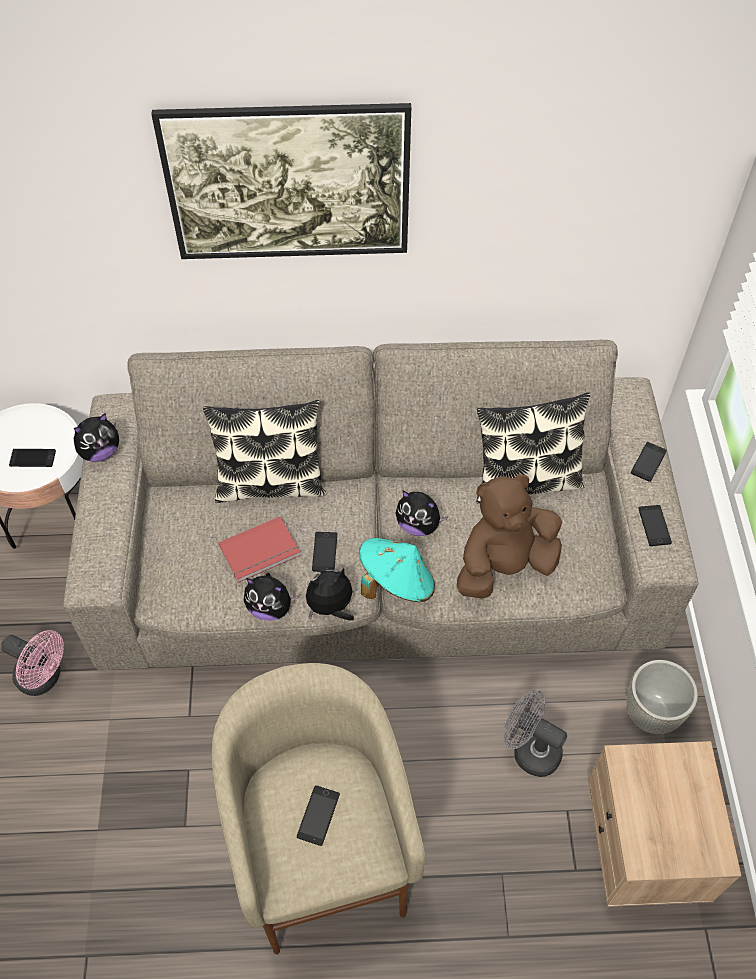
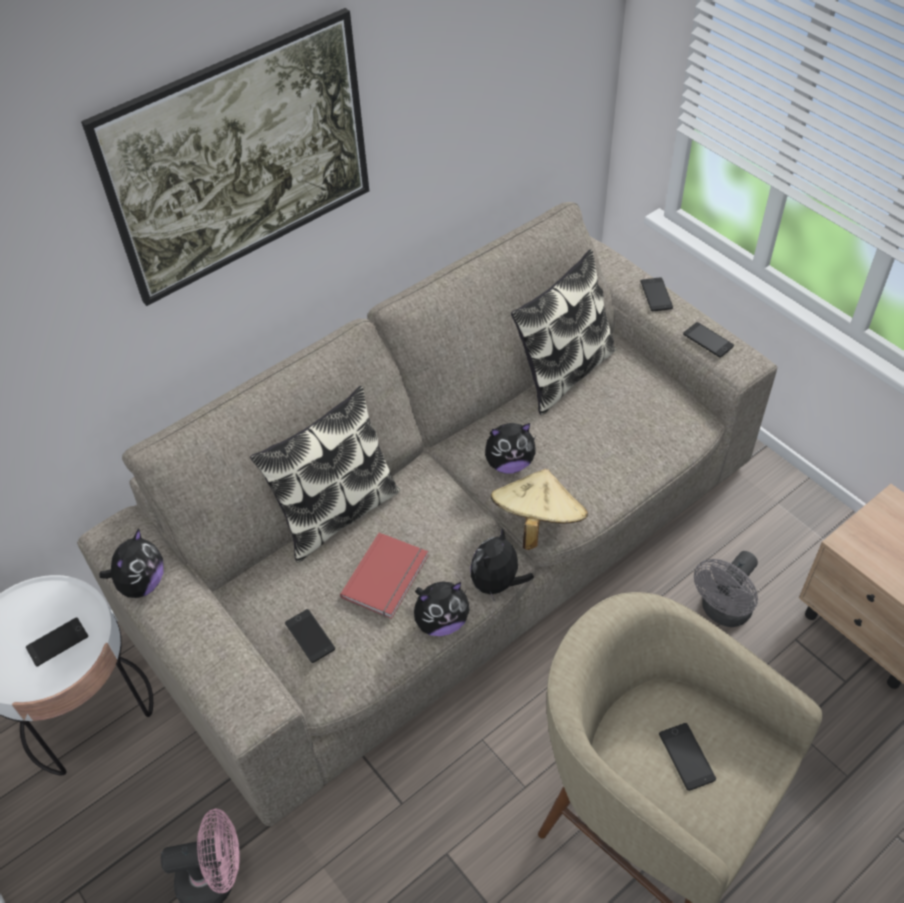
camera: 35 degrees left, 5 degrees down
(324, 552) = (448, 538): phone -> phone (310, 636)
(396, 582) = (537, 523): turquoise hat -> beige hat
(504, 566) = (613, 451): brown plush toy -> none
(529, 750) = (722, 612): grey fan -> grey fan turned 45 degrees counterclockwise
(652, 713) = (784, 517): grey planter -> none

